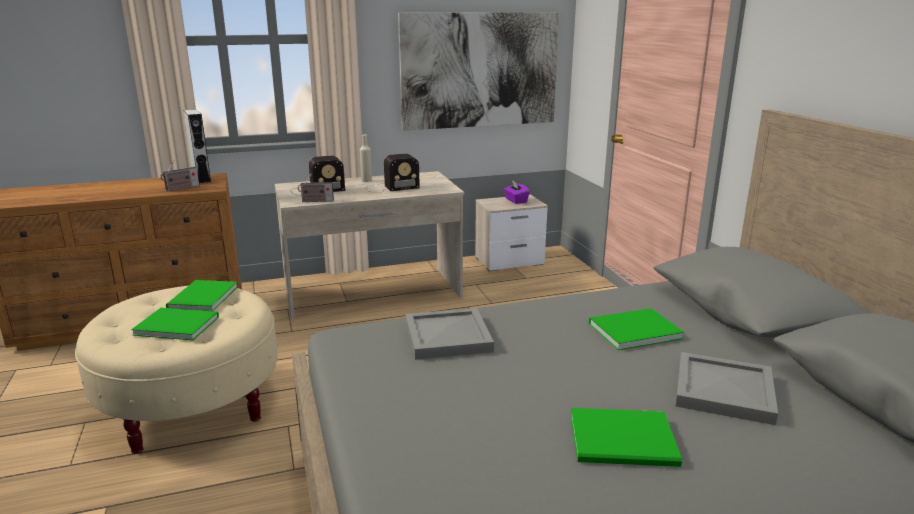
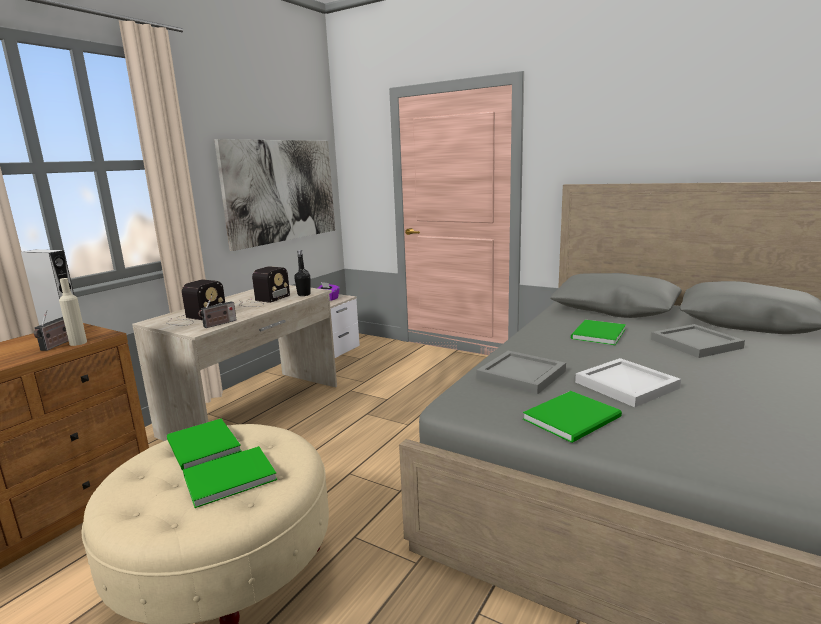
camera: 40 degrees left, 5 degrees down
(366, 180) = (227, 301): beige bottle -> beige bottle (78, 343)
(431, 190) = (304, 294): none -> black bottle
(513, 392) = (628, 385): none -> white tray
(626, 442) = (724, 381): green book -> green book (575, 418)

